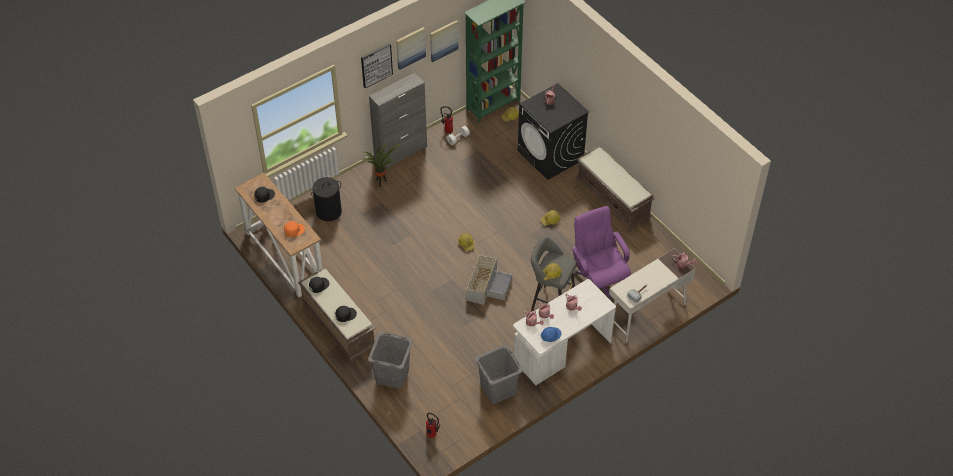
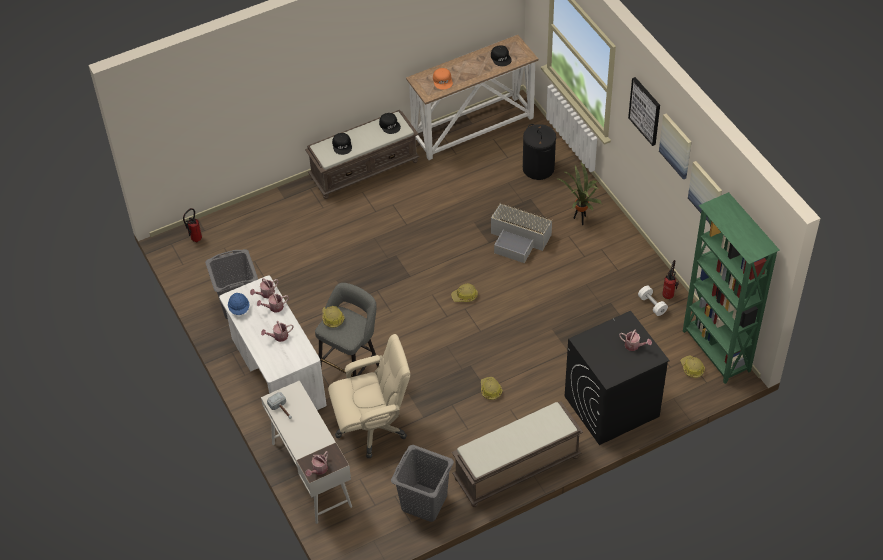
camera: 100 degrees right, 0 degrees up
(392, 375) = (284, 211): grey laundry basket -> grey laundry basket (424, 502)
(401, 153) = (630, 243): grey cabinet -> none
(487, 285) = (394, 310): grey storage box -> grey storage box (519, 239)
(598, 283) = (372, 427): purple office chair -> beige office chair

